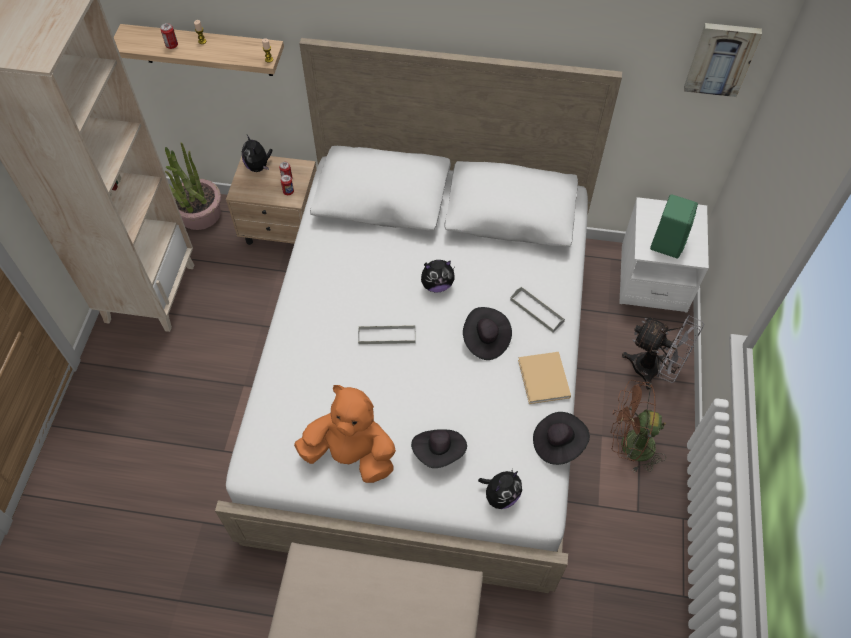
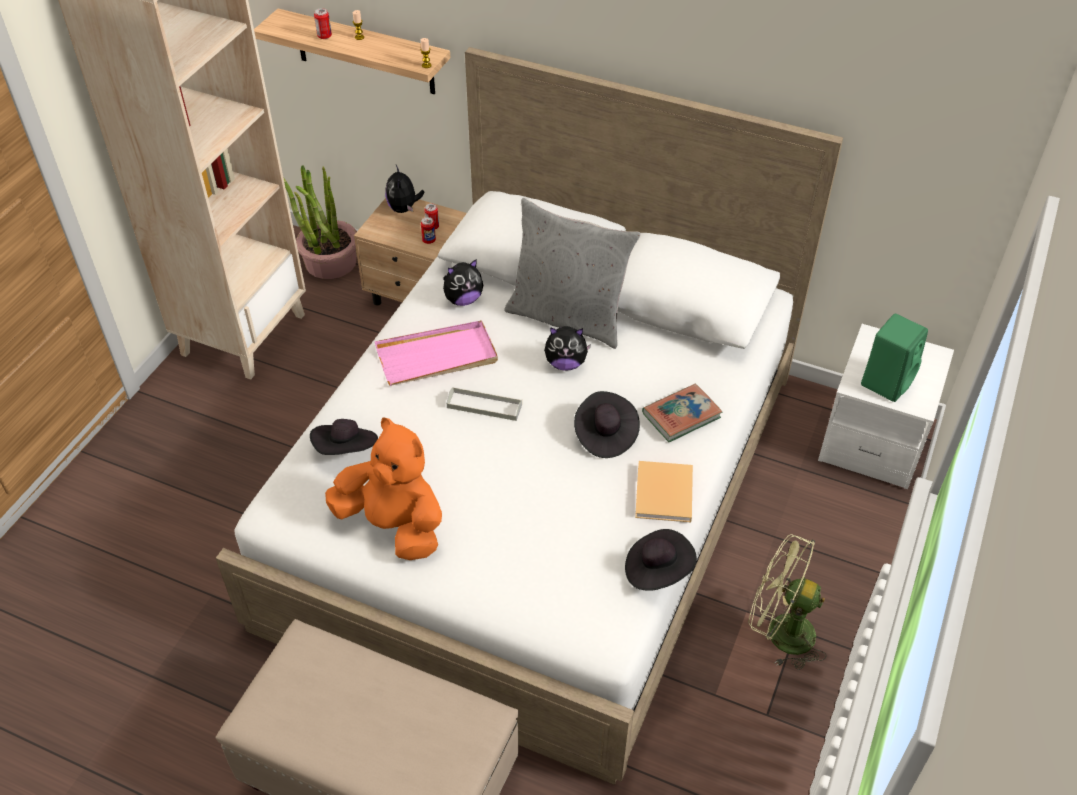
camera: 15 degrees right, 10 degrees down
(336, 301) = (437, 357): none -> pink tray
(426, 243) = (568, 317): none -> grey pillow
(439, 452) = (503, 546): black hat -> black hat (346, 449)
(500, 495) = (562, 613): plush toy -> plush toy (463, 299)
(536, 310) = (681, 416): grey tray -> book
(629, 446) = (780, 632): brown fan -> green fan
(653, 371) = (840, 549): grey fan -> none
(721, 58) = (969, 136): picture -> none

